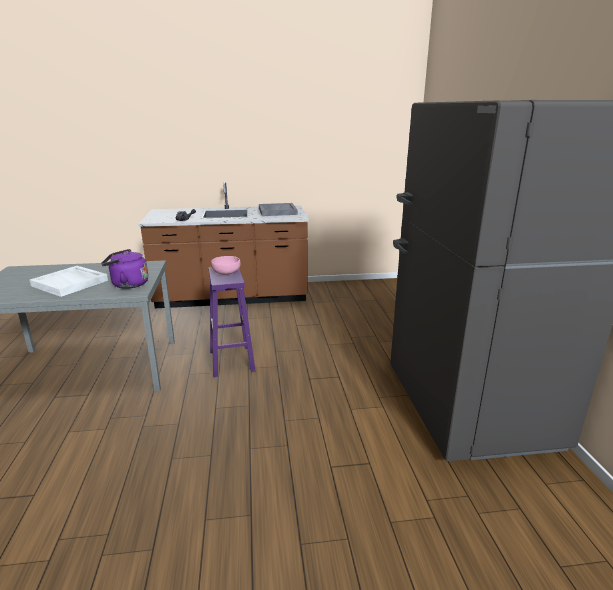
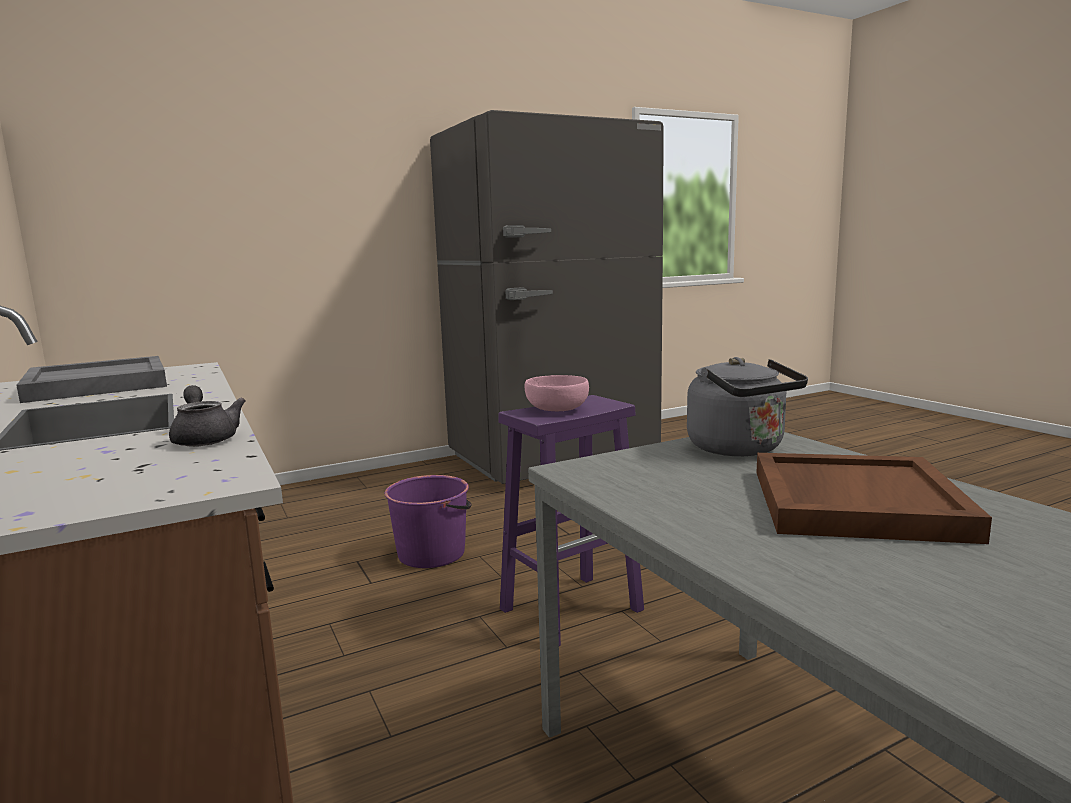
camera: 110 degrees left, 10 degrees down
(71, 283) = (853, 502): white tray -> brown tray
(127, 284) = (740, 449): purple kettle -> grey kettle
(314, 339) = (432, 553): none -> purple bucket

